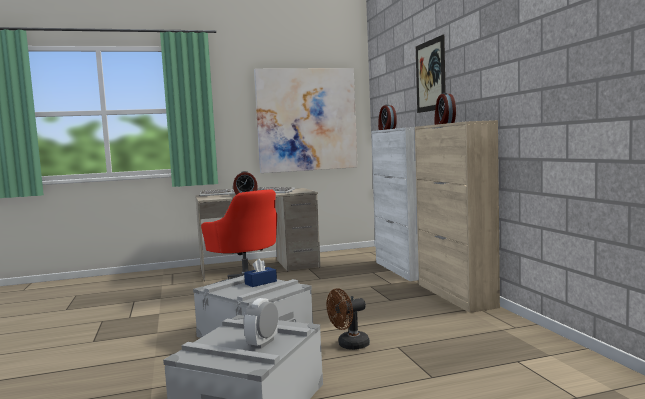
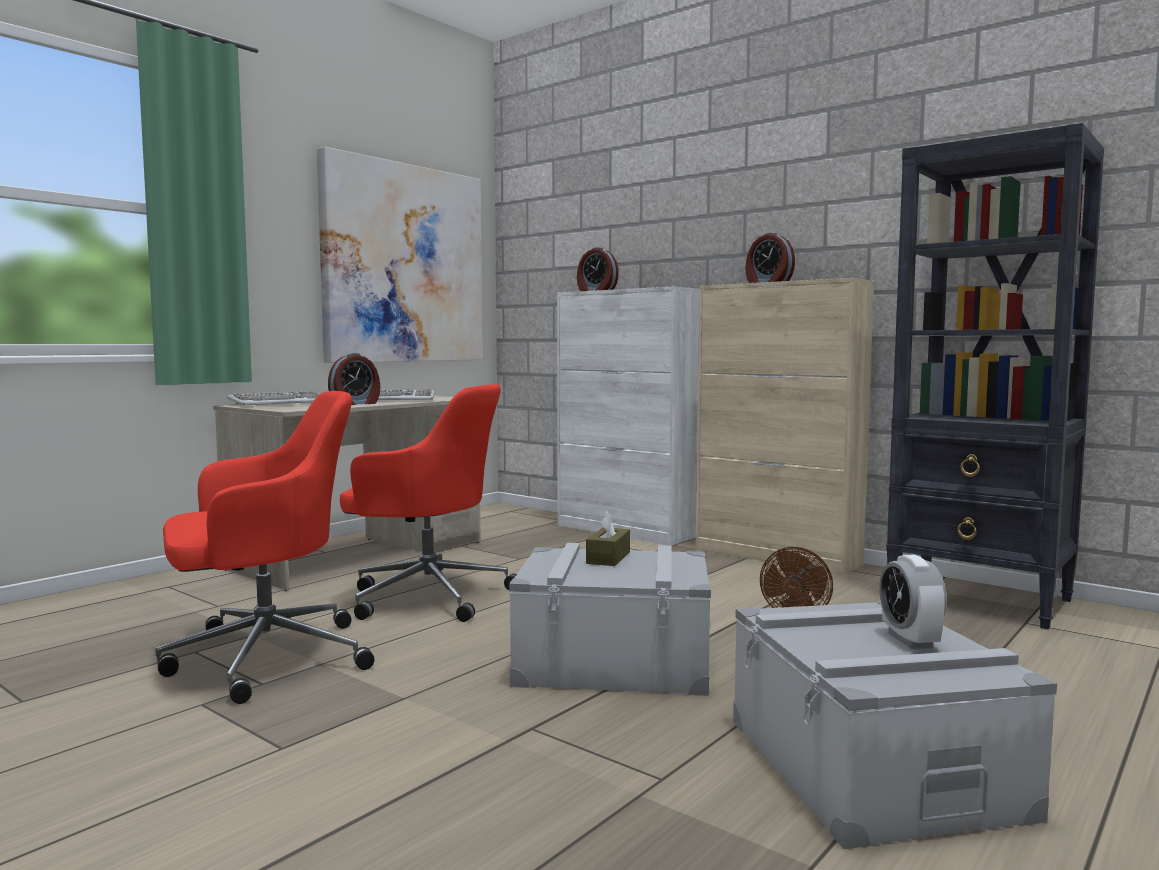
camera: 35 degrees left, 0 degrees up
(147, 307) = (263, 658): none -> red office chair
(261, 282) = (608, 558): blue tissue box -> brown tissue box
(430, 76) = (693, 206): picture -> none
(523, 342) = (981, 600): none -> black bookcase

